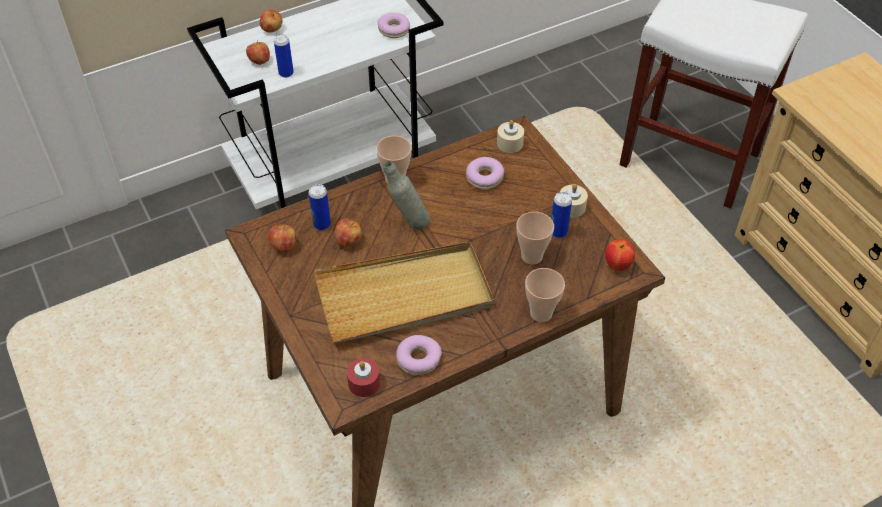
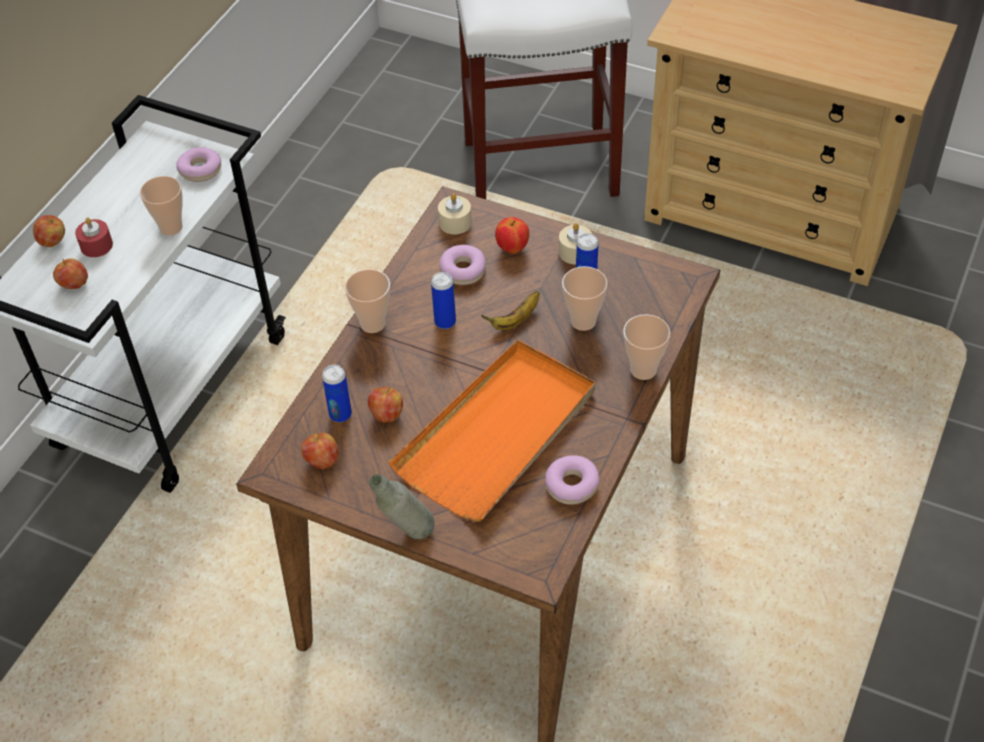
camera: 35 degrees left, 0 degrees up
(286, 73) = (120, 281): can -> can (445, 322)
(344, 56) = (171, 227): none -> cup
(364, 383) = (542, 542): red candle -> red candle (96, 245)
(405, 296) = (498, 433): beige tray -> orange tray
(408, 224) = (431, 361): grey bottle -> grey bottle (407, 536)
(487, 229) = (515, 320): none -> banana
(617, 265) = (669, 283): apple -> apple (512, 248)

